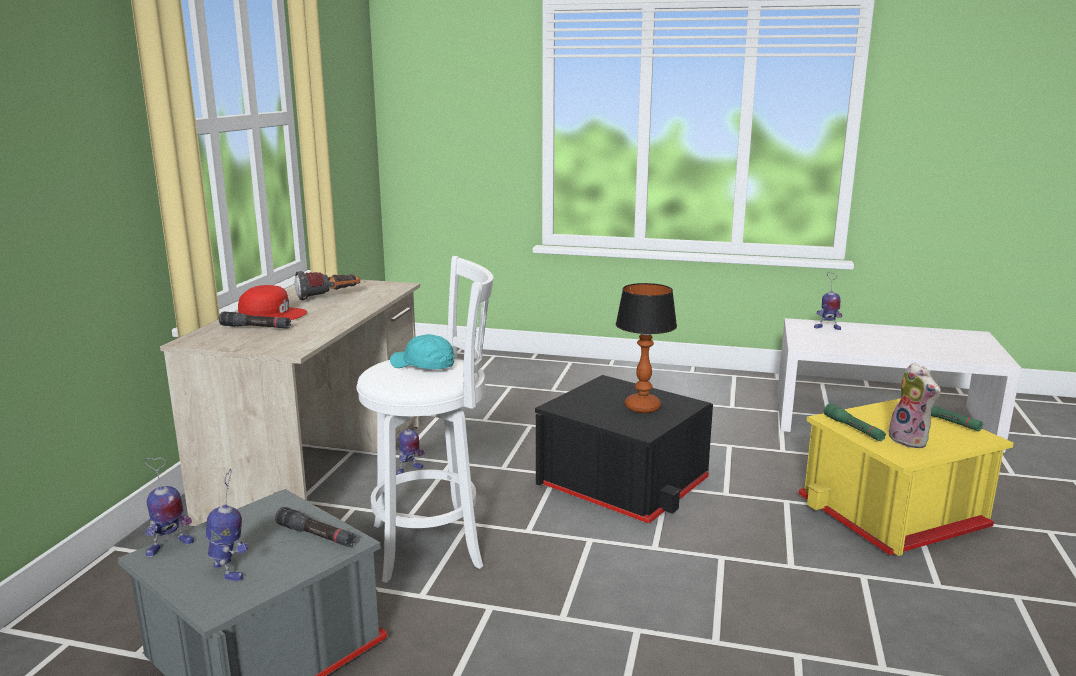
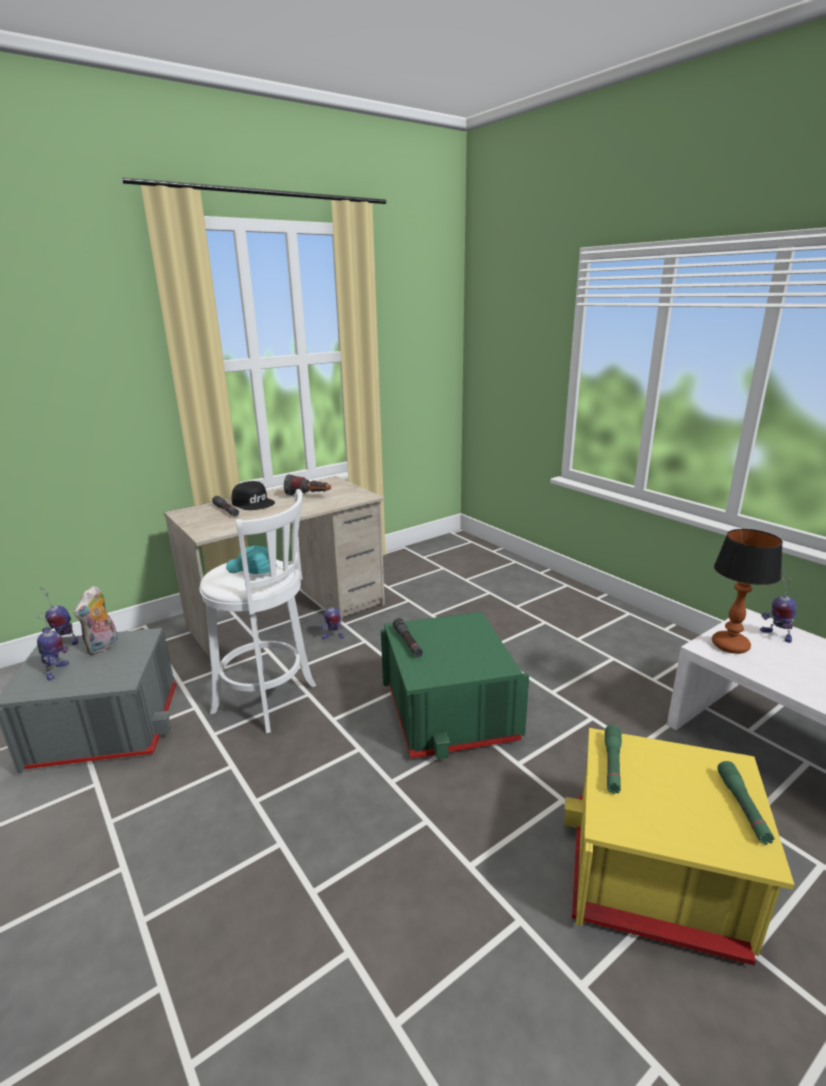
camera: 40 degrees right, 5 degrees up
(272, 314) = (254, 503): red cap -> black cap
(316, 535) = (120, 668): black flashlight -> black flashlight (407, 642)
(423, 366) = (252, 570): turquoise cap -> turquoise cap turned 45 degrees counterclockwise
(623, 483) = (450, 712): black storage box -> green storage box
(642, 407) = (459, 654): table lamp -> table lamp (730, 645)
(911, 440) = (654, 810): plush toy -> plush toy (103, 647)

